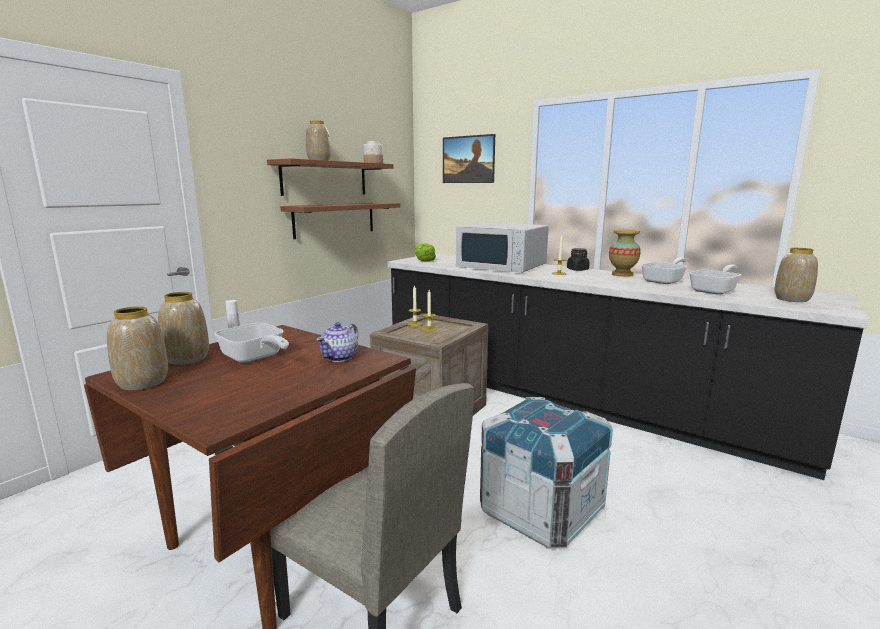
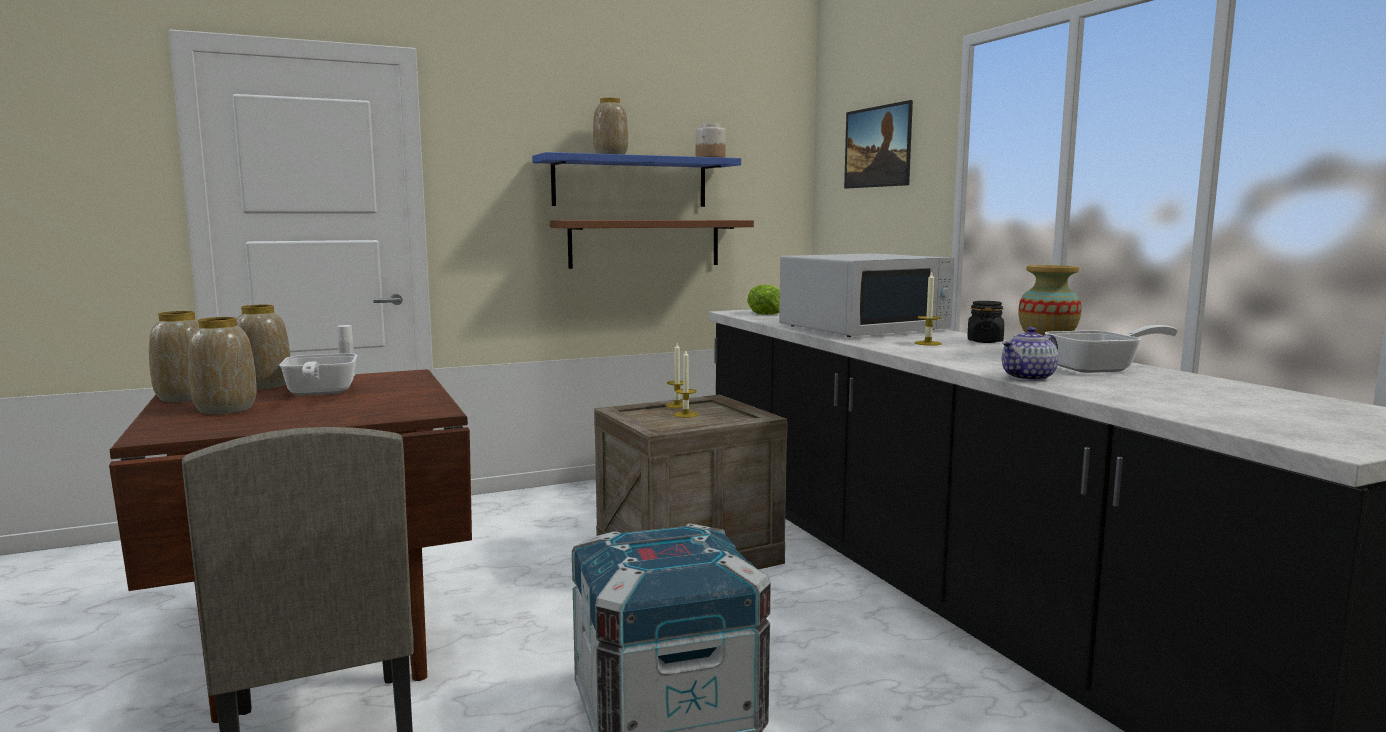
camera: 30 degrees right, 5 degrees down
(325, 178) = (630, 182): brown shelf -> blue shelf
(340, 357) = (396, 404): teapot -> teapot (1029, 377)
(502, 266) = (864, 328): white microwave -> white microwave turned 90 degrees counterclockwise
(715, 291) = (1153, 390): frying pan -> none
(791, 299) = (1286, 418): vase -> vase (225, 409)

